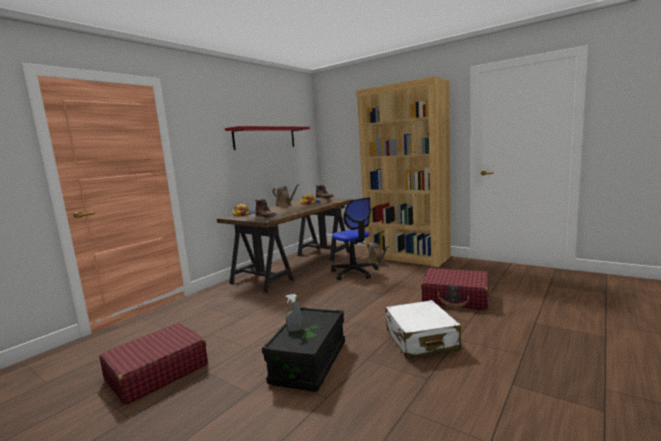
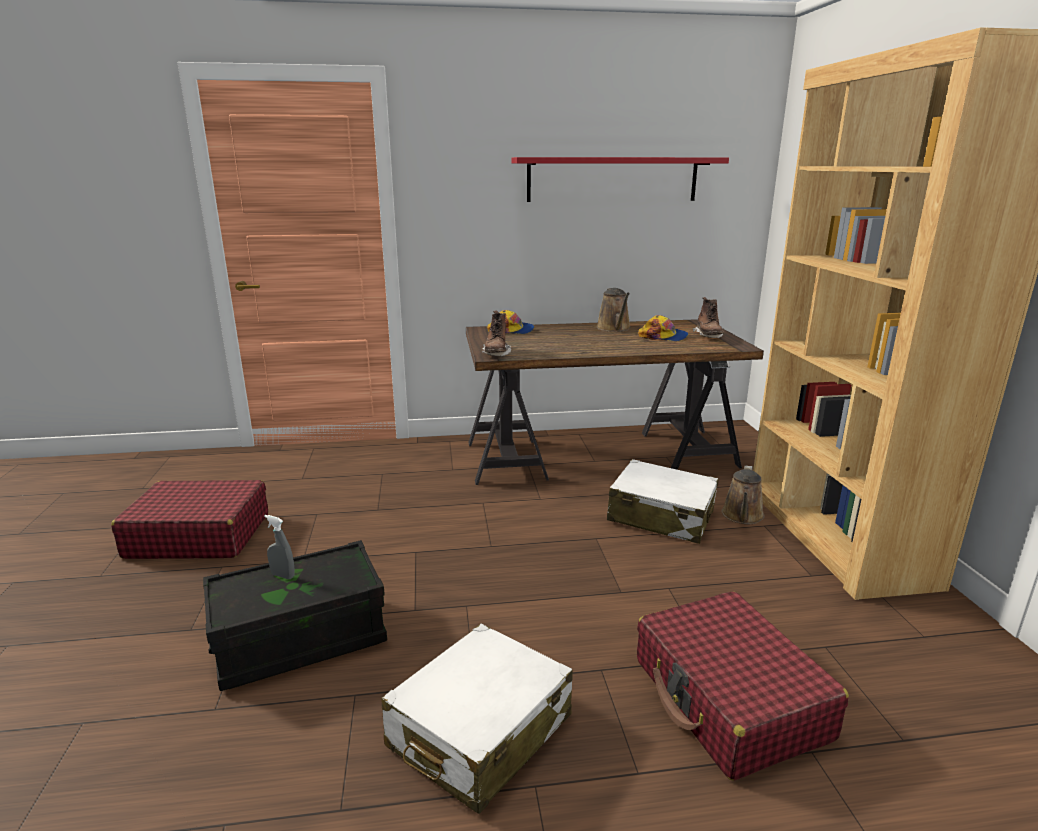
camera: 45 degrees right, 10 degrees up
(354, 272) = (661, 516): office chair -> white suitcase

